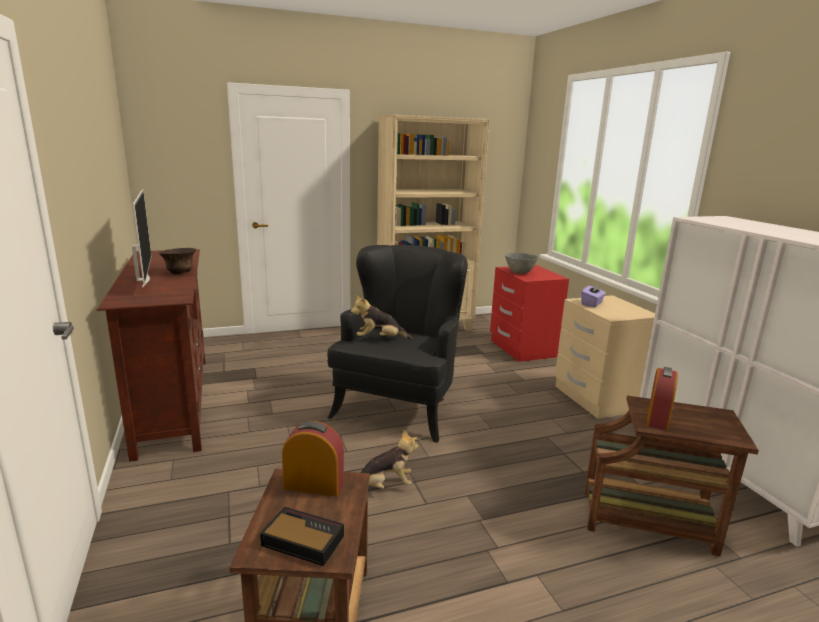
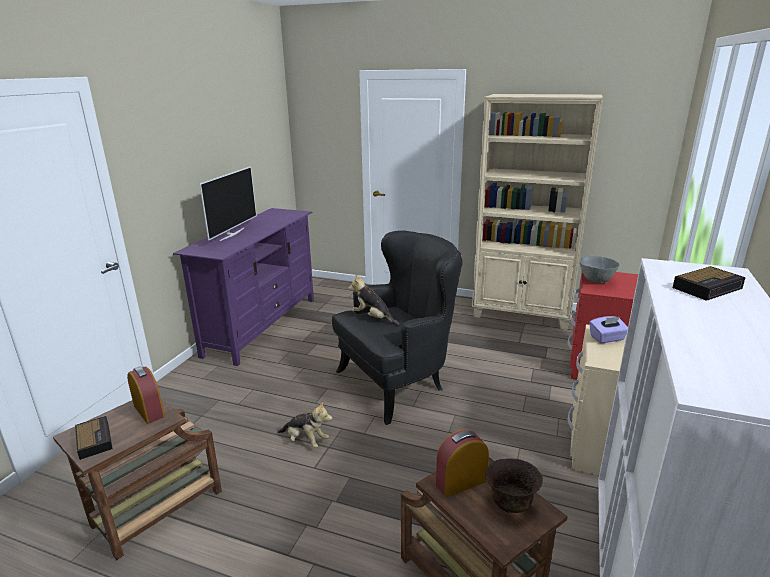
camera: 40 degrees right, 5 degrees up
(173, 403) = (261, 326): brown tv stand -> purple tv stand
(180, 273) = (260, 232): brown bowl -> brown bowl (510, 504)
(744, 223) = (708, 288): none -> alarm clock

